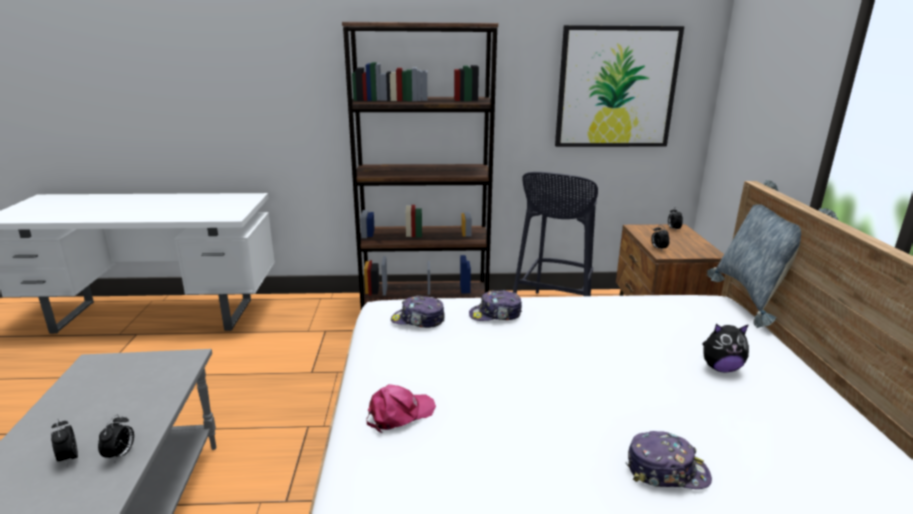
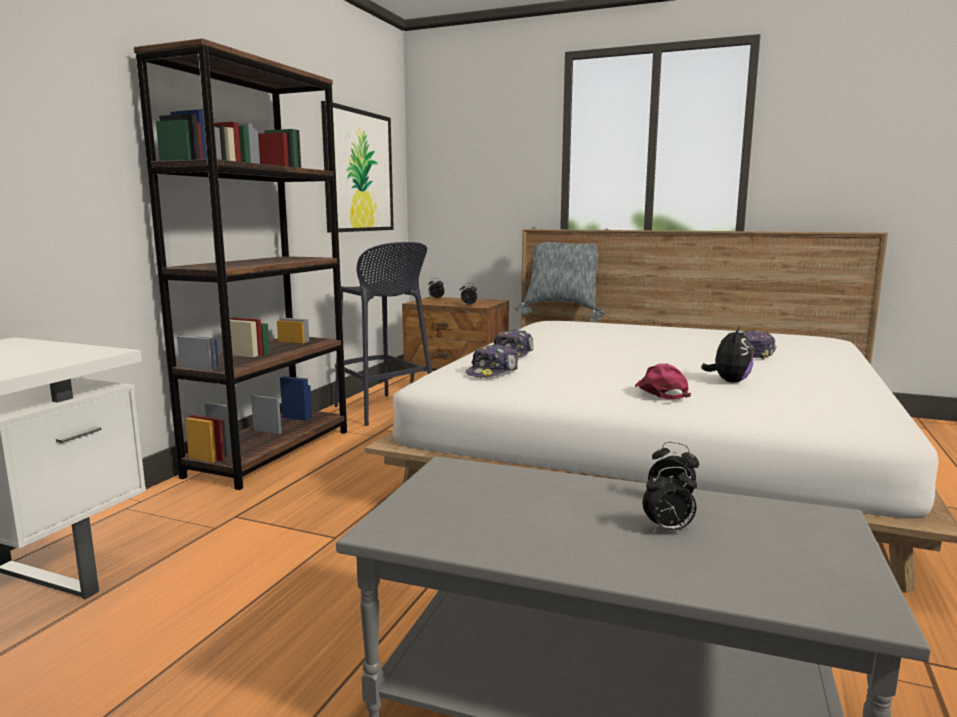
camera: 65 degrees left, 10 degrees down
(720, 368) = (645, 331): plush toy -> plush toy (729, 381)

